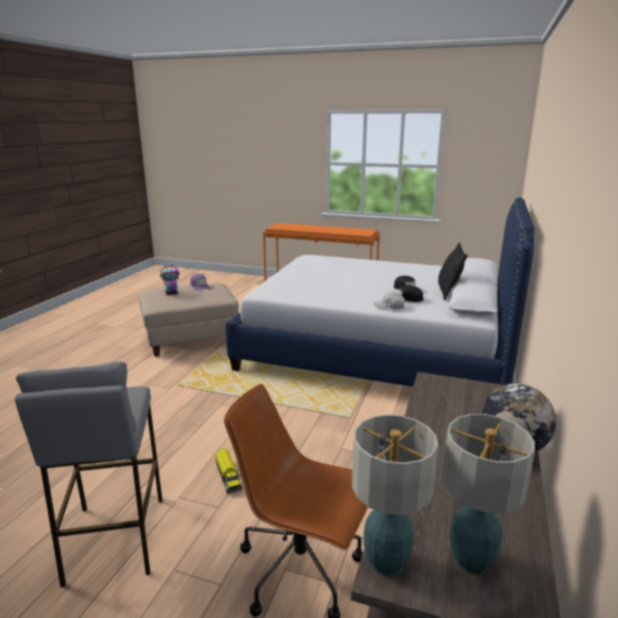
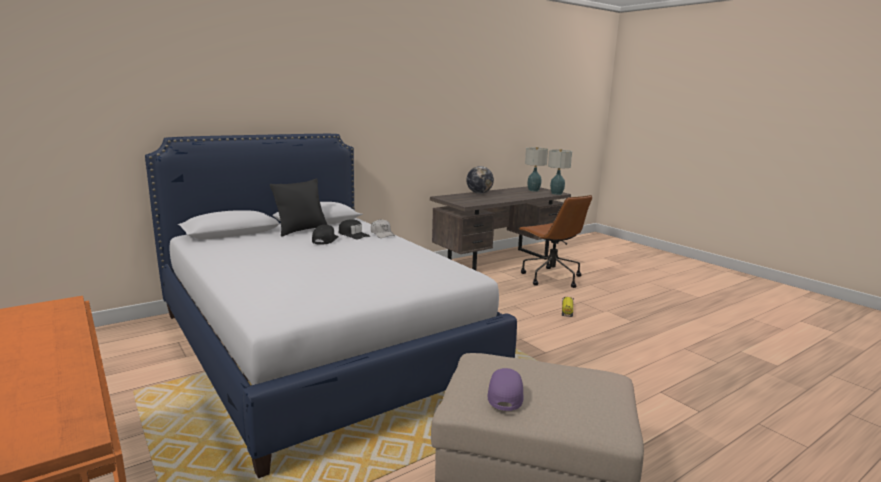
camera: 145 degrees left, 5 degrees down
(114, 539) = (645, 308): grey stool -> none
(172, 293) = (571, 392): toy robot -> none

